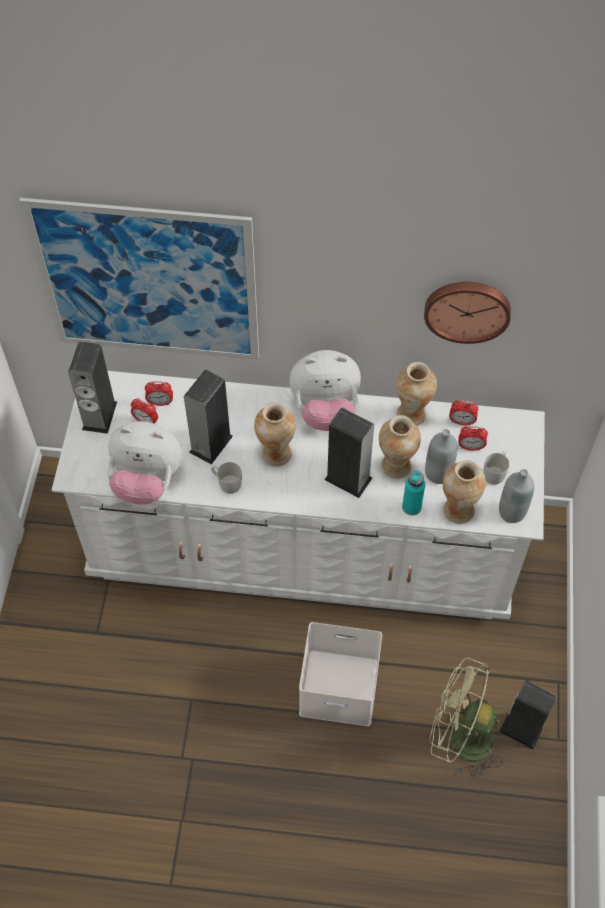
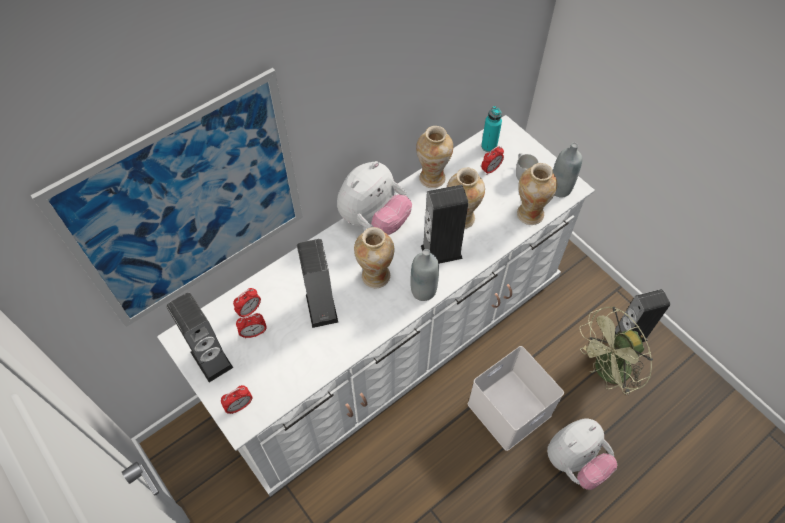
camera: 45 degrees left, 0 degrees up
(147, 481) = (304, 375): plush toy -> plush toy (575, 461)
(226, 483) = (364, 325): white mug -> none
(411, 507) = (501, 236): turquoise bottle -> turquoise bottle (489, 146)
(438, 473) = (491, 201): grey bottle -> grey bottle (423, 291)
(461, 422) = (467, 158): alarm clock -> alarm clock (240, 406)
(467, 309) = (450, 55): wall clock -> none

